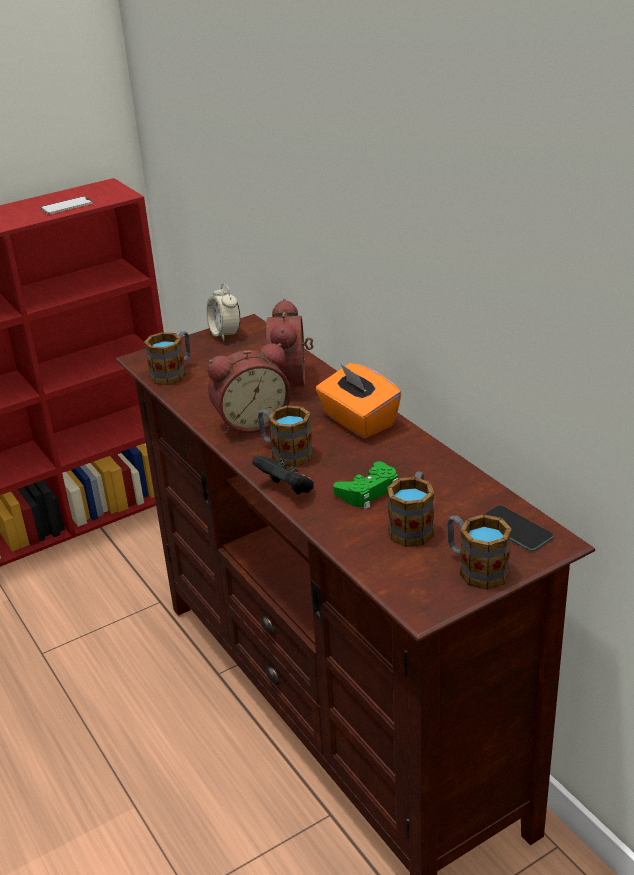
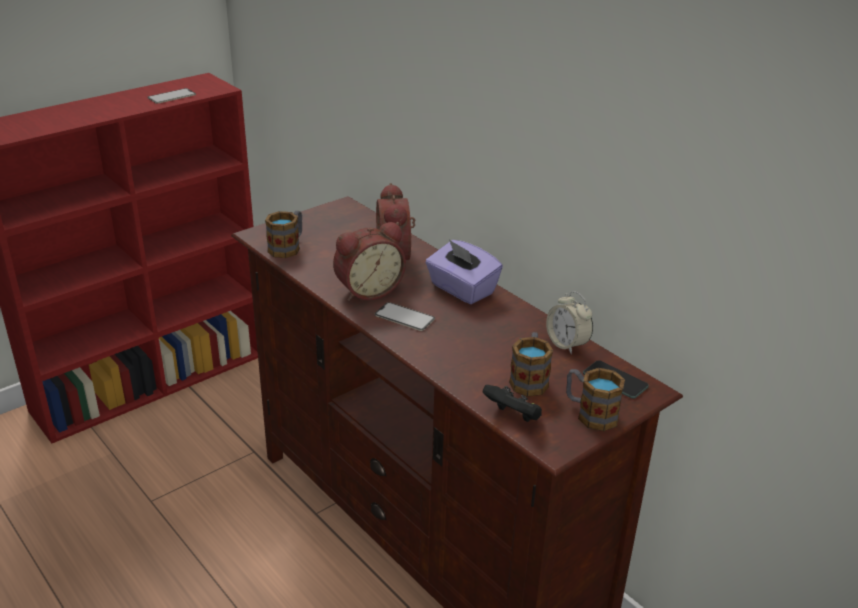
camera: 10 degrees left, 0 degrees up
(225, 334) = (326, 213): alarm clock -> alarm clock (567, 344)
(285, 452) = (404, 317): mug -> phone
(286, 489) = (413, 349): black game controller -> black game controller (513, 416)
(358, 421) = (461, 289): orange tissue box -> purple tissue box
(369, 491) = (485, 350): green game controller -> none

